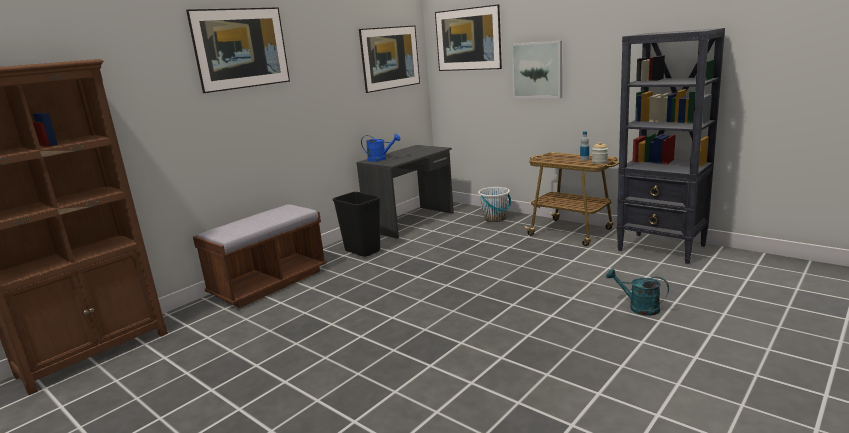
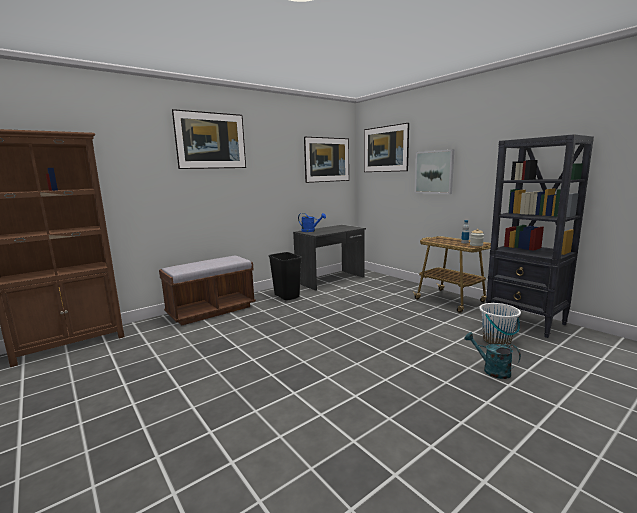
camera: 10 degrees right, 5 degrees down
(495, 218) = (393, 284): white bucket -> white bucket (497, 341)

